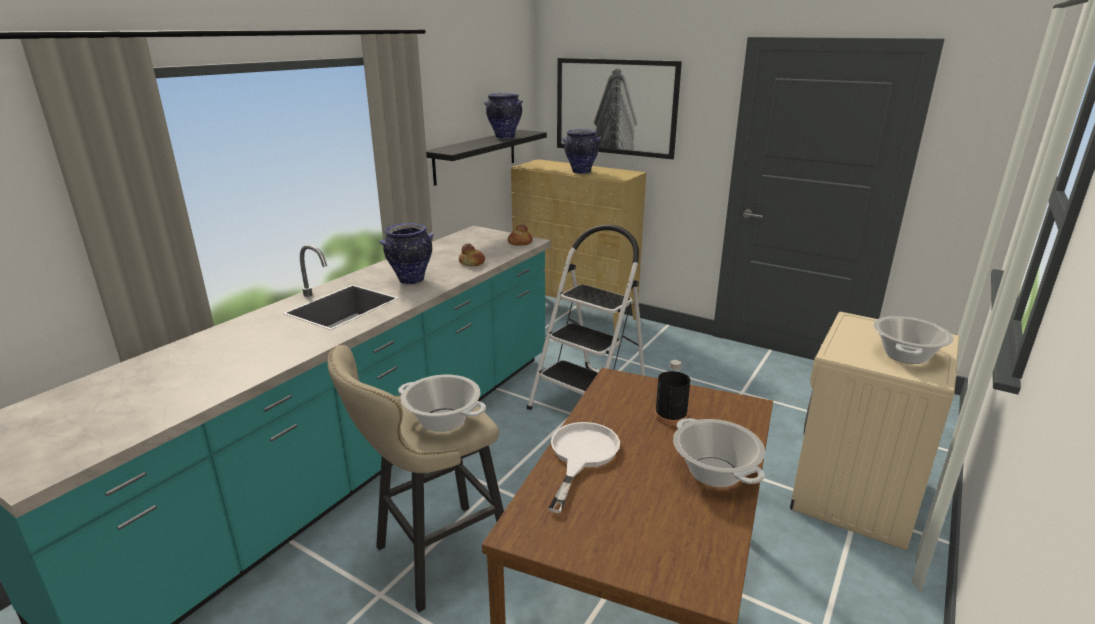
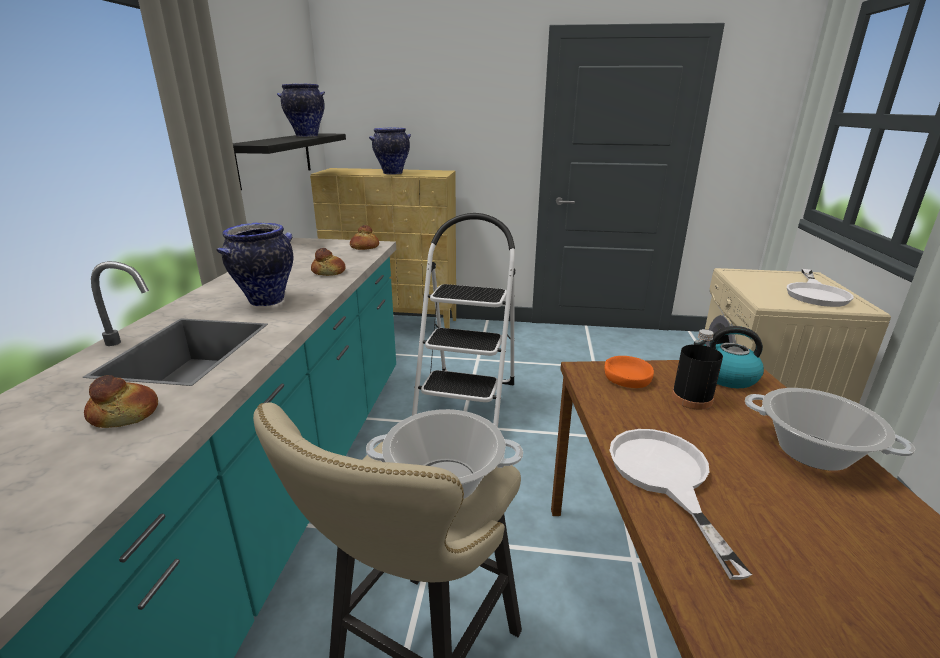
camera: 25 degrees left, 0 degrees up
(290, 338) = (125, 414): none -> bread
(616, 107) = (416, 104): picture -> none
(638, 390) = (627, 378): none -> orange bowl
(724, 408) = (726, 377): none -> kettle
(906, 355) = (815, 293): cooking pot -> white frying pan

